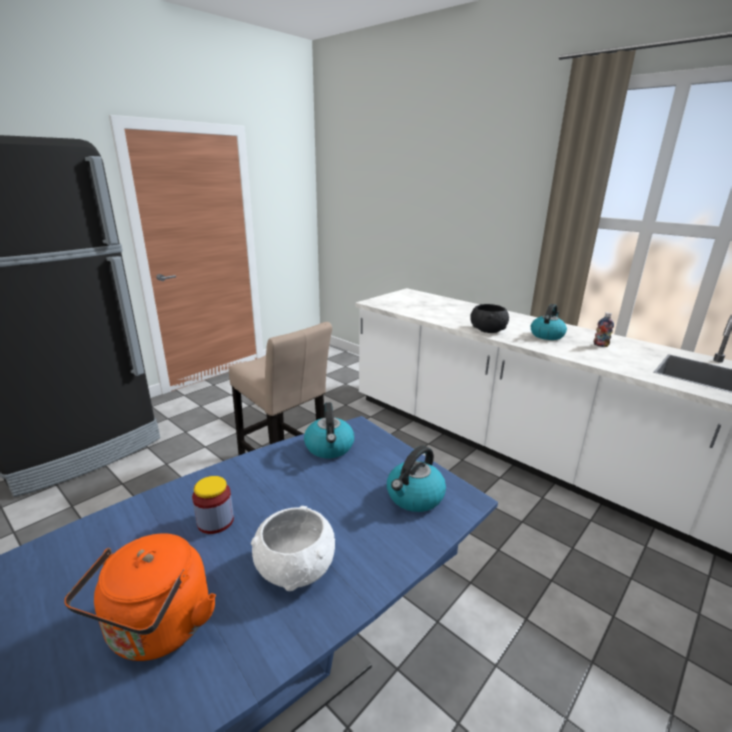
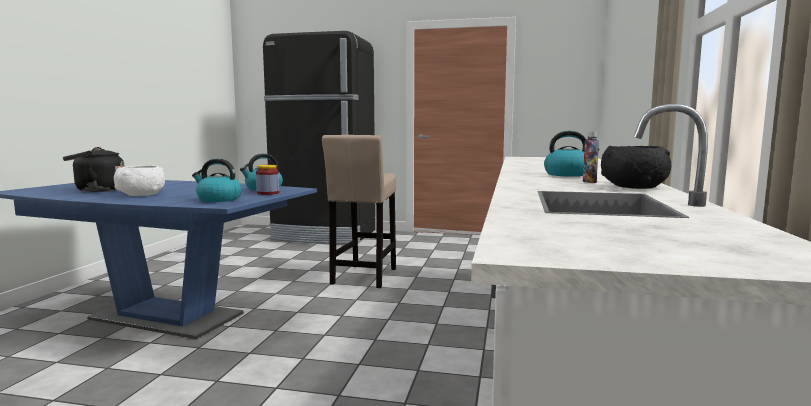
camera: 60 degrees right, 15 degrees down
(157, 630) = (97, 190): orange kettle -> black kettle
(215, 521) = (173, 187): jar -> jar (268, 193)
(487, 330) = (527, 168): black bowl -> black bowl (634, 186)

